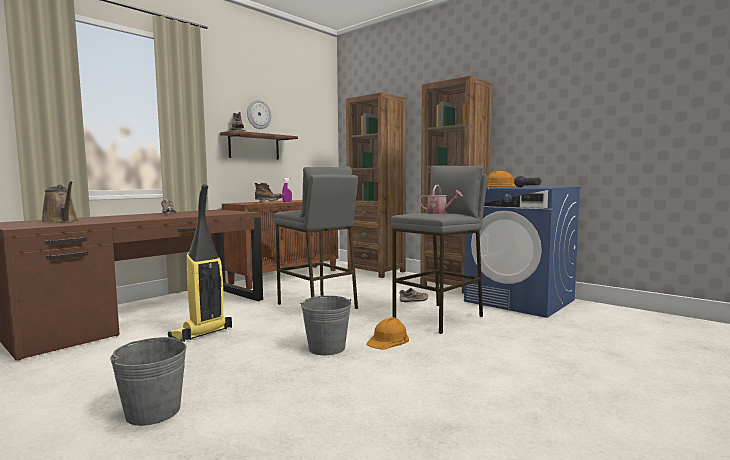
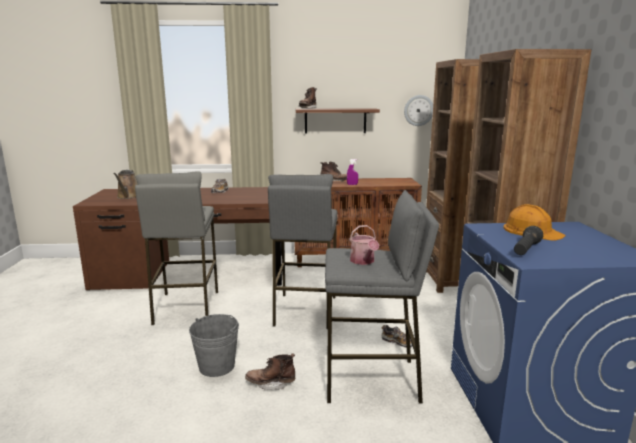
camera: 45 degrees right, 10 degrees up
(153, 412) = (53, 368): grey bucket -> none
(201, 333) = (185, 307): vacuum cleaner -> grey stool
(258, 114) = (342, 85): wall clock -> wall clock (418, 110)
(388, 340) = (271, 384): orange hard hat -> brown boot

